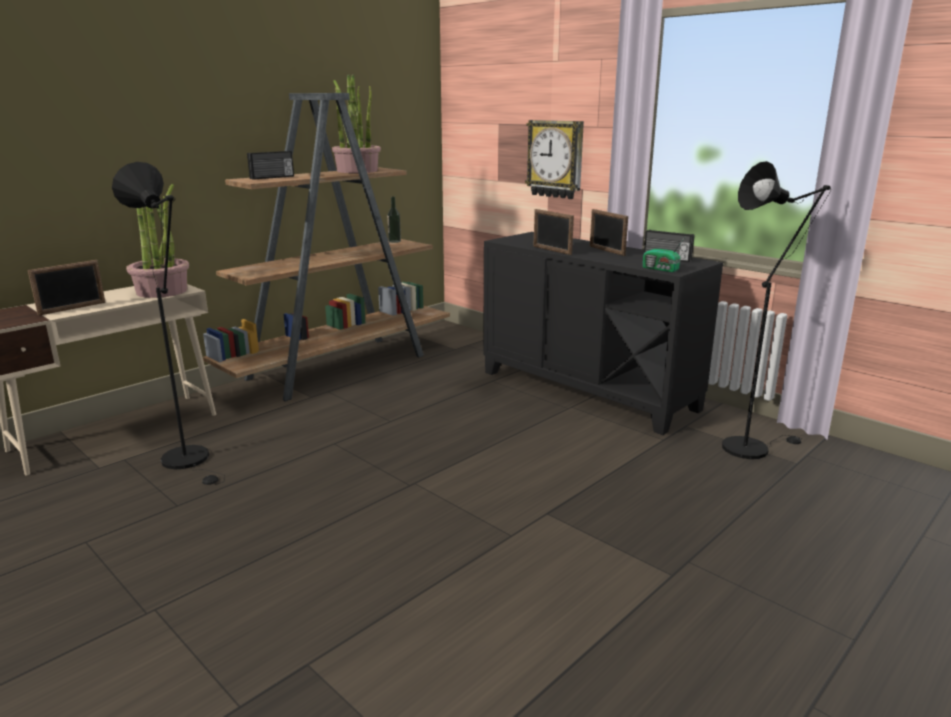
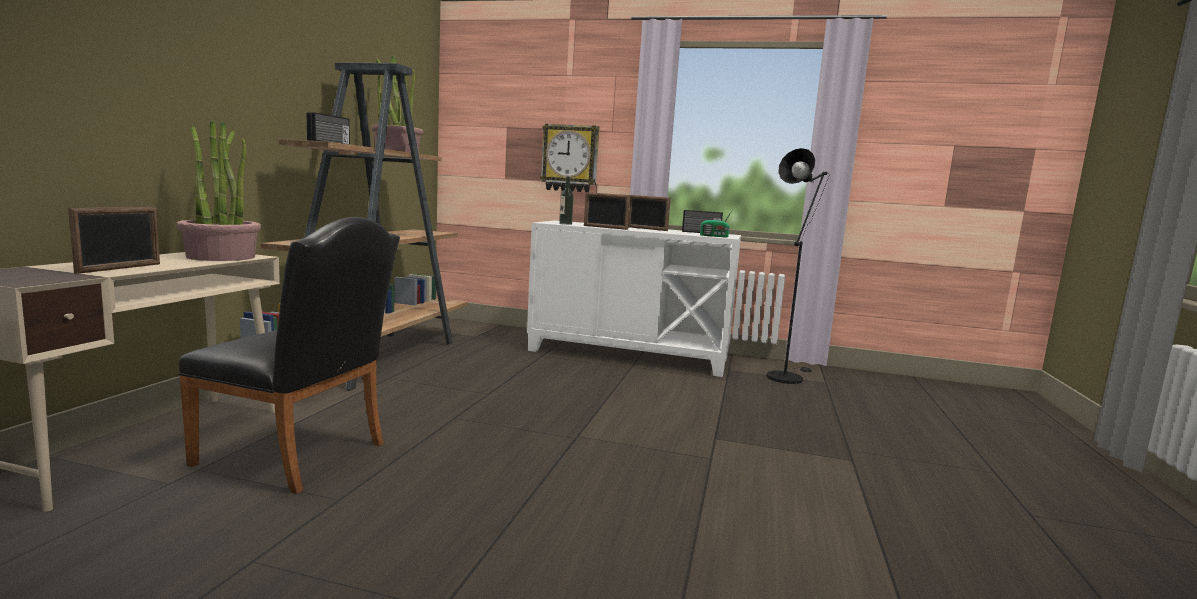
camera: 30 degrees left, 10 degrees down
(191, 461) = (300, 456): black floor lamp -> black chair
(394, 241) = (414, 230): bottle -> bottle (565, 224)
(587, 390) = (628, 355): black cabinet -> white cabinet

